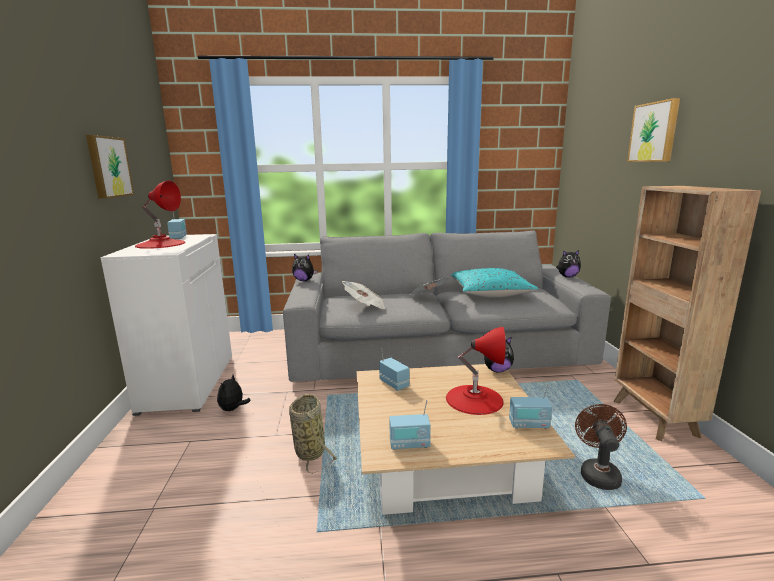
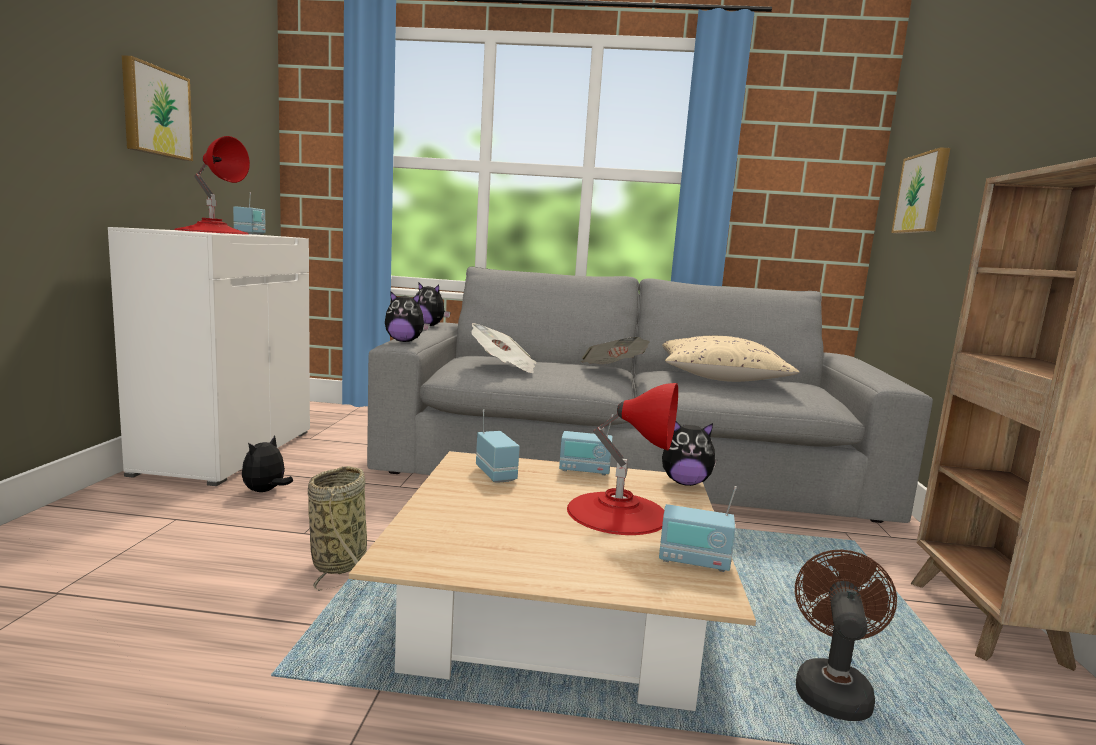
camera: 10 degrees right, 5 degrees down
(409, 444) = (458, 552): radio -> radio (584, 470)
(490, 293) = (721, 378): turquoise pillow -> beige pillow
(567, 276) = (863, 367): plush toy -> plush toy (404, 341)
(654, 132) = (1030, 102): picture -> picture (923, 193)

